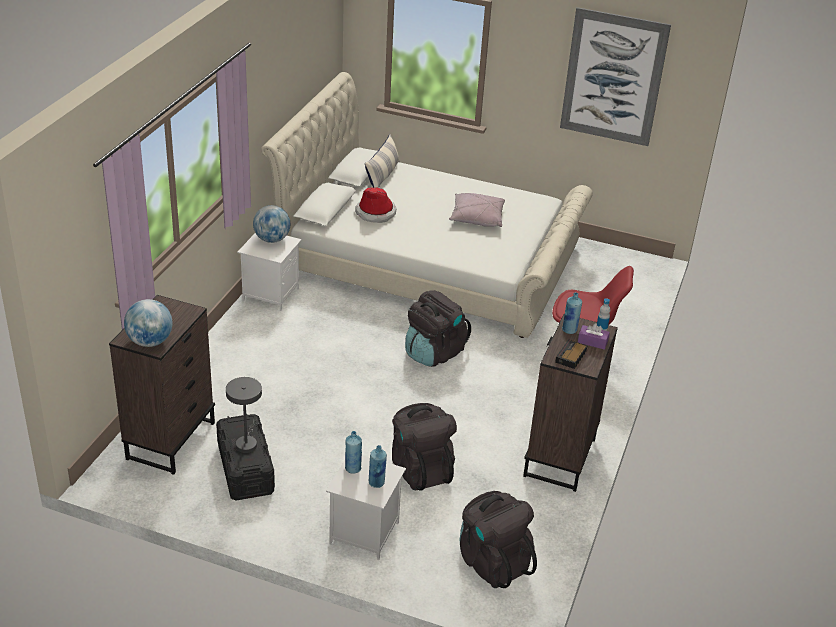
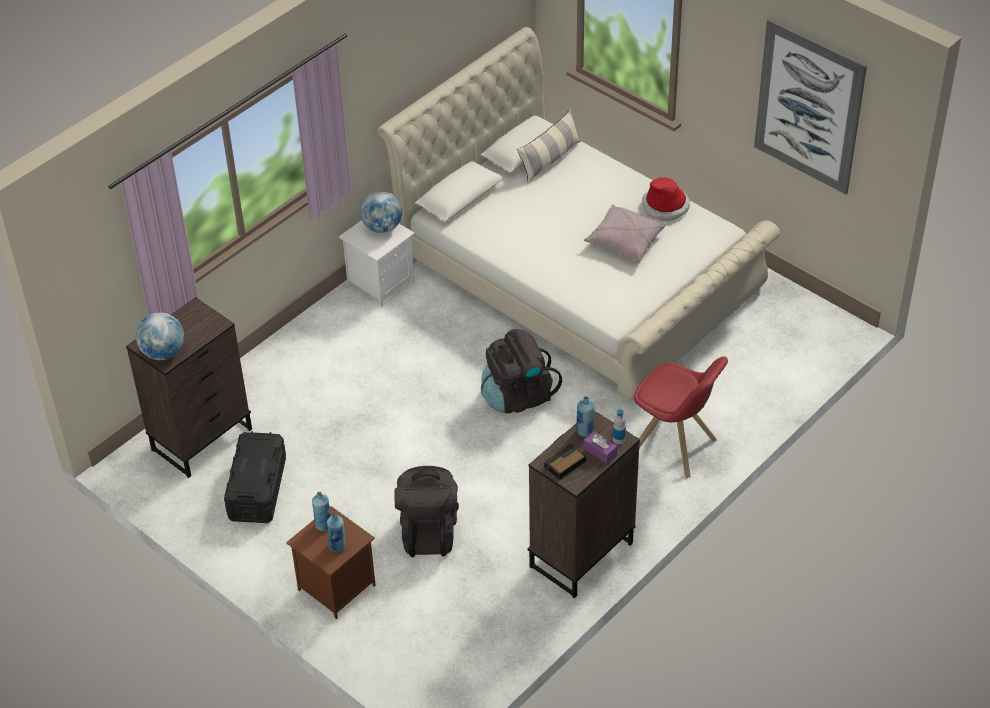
camera: 25 degrees right, 10 degrees up
(247, 443) = (255, 466): grey table lamp -> none
(362, 534) = (334, 588): grey nightstand -> brown nightstand
(375, 213) = (512, 212): hat -> hat (665, 206)
(492, 561) = (444, 651): black backpack -> none

